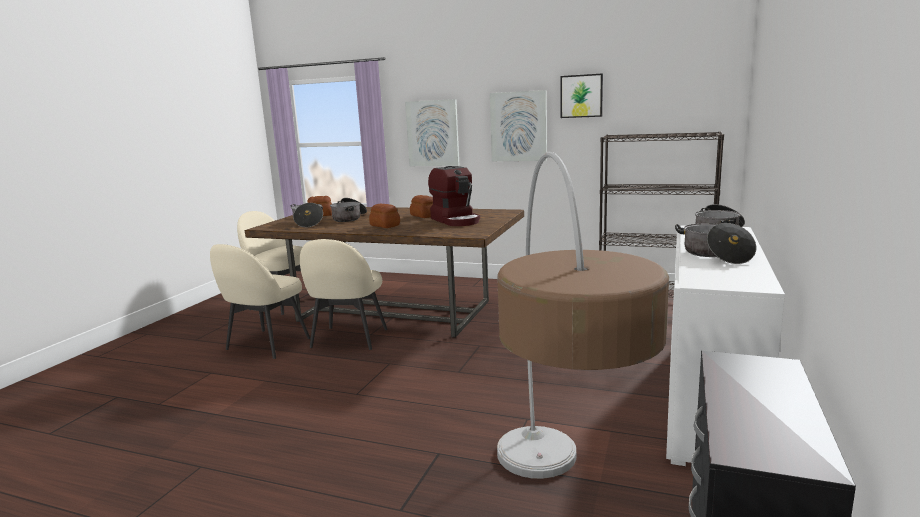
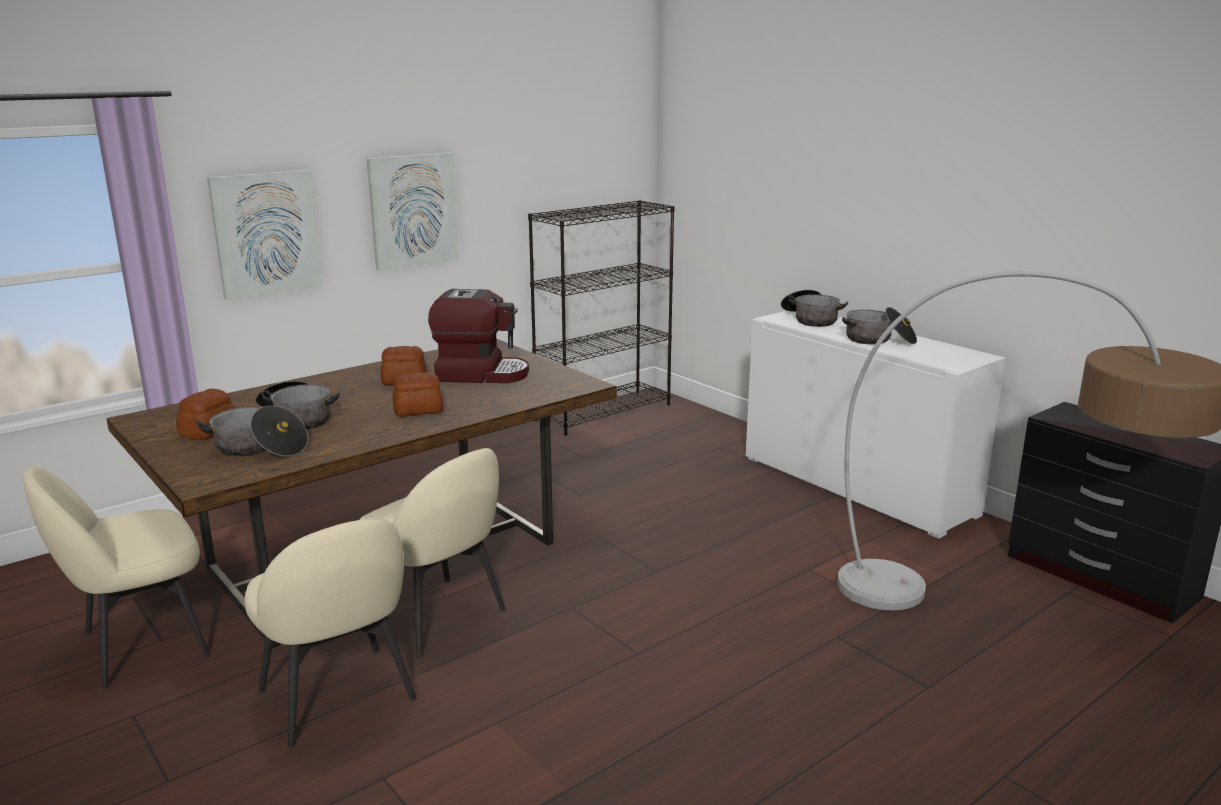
camera: 60 degrees left, 5 degrees up
(581, 96) = (495, 160): picture -> none

